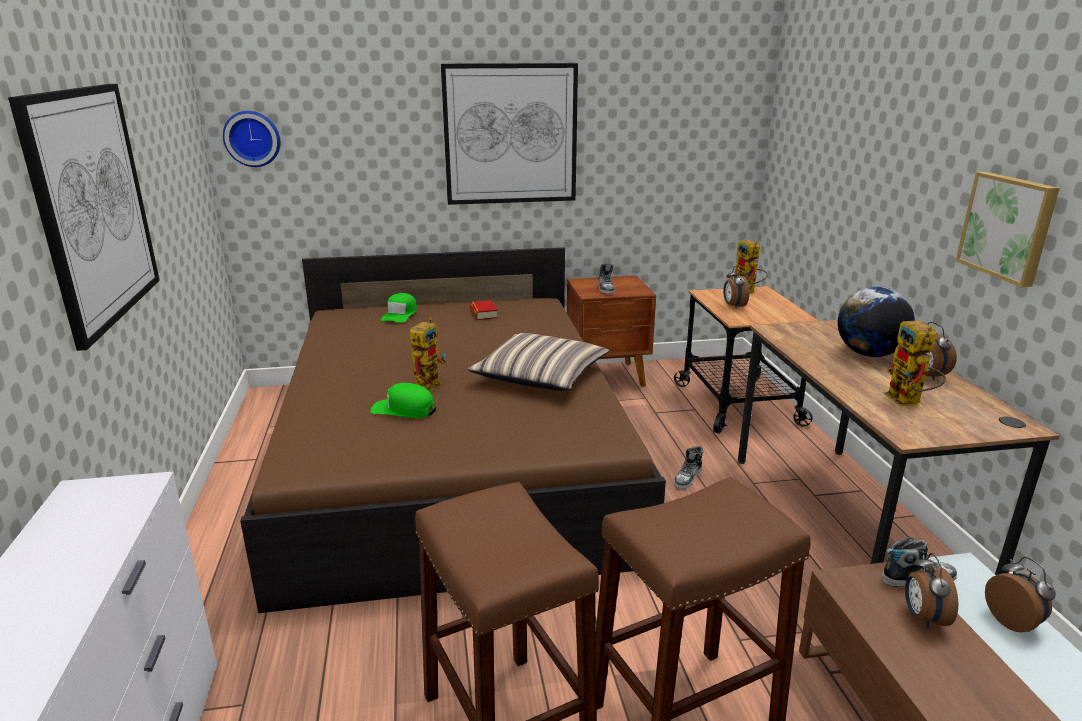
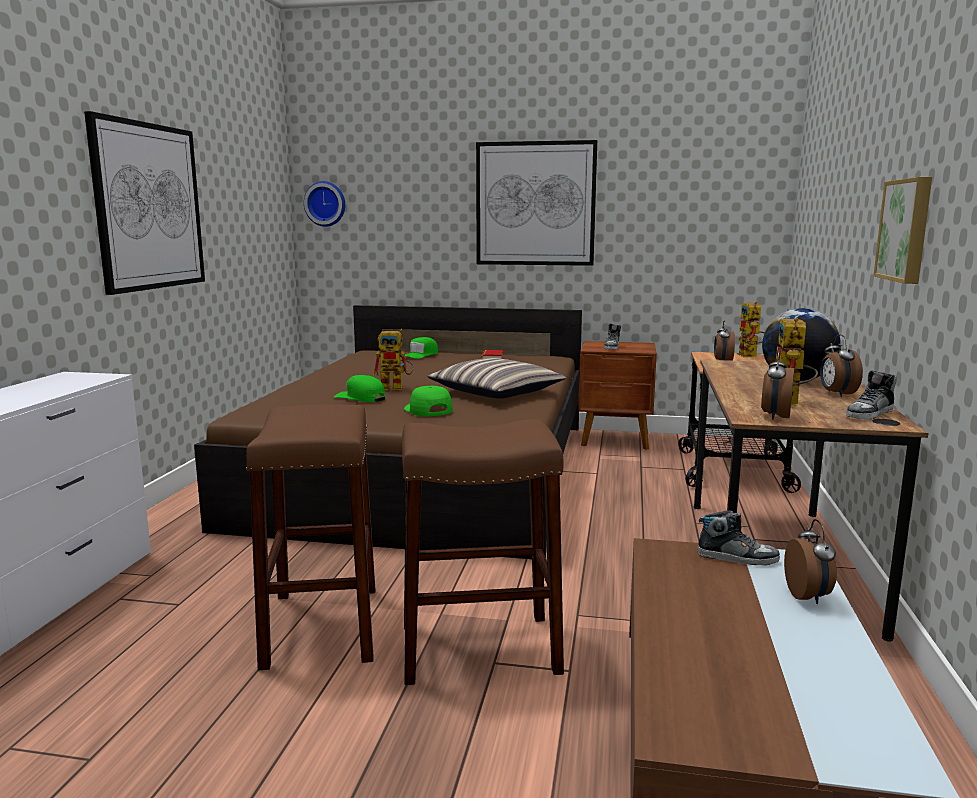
camera: 20 degrees right, 10 degrees down
(428, 384) = (397, 388): toy robot -> toy robot turned 45 degrees clockwise
(498, 421) = (427, 410): none -> green cap
(688, 478) = (631, 510): shoe -> shoe (870, 414)
(922, 617) = (710, 578): alarm clock -> alarm clock (775, 416)

